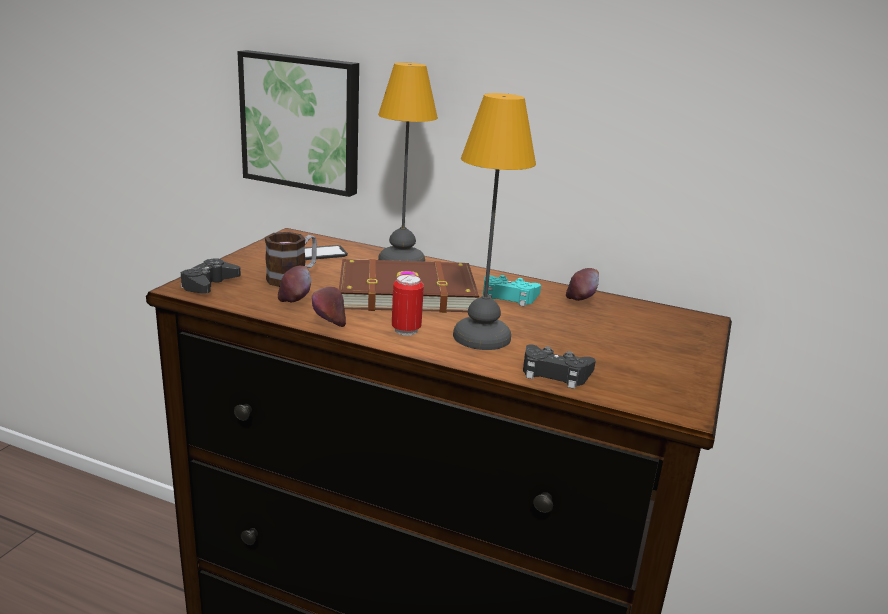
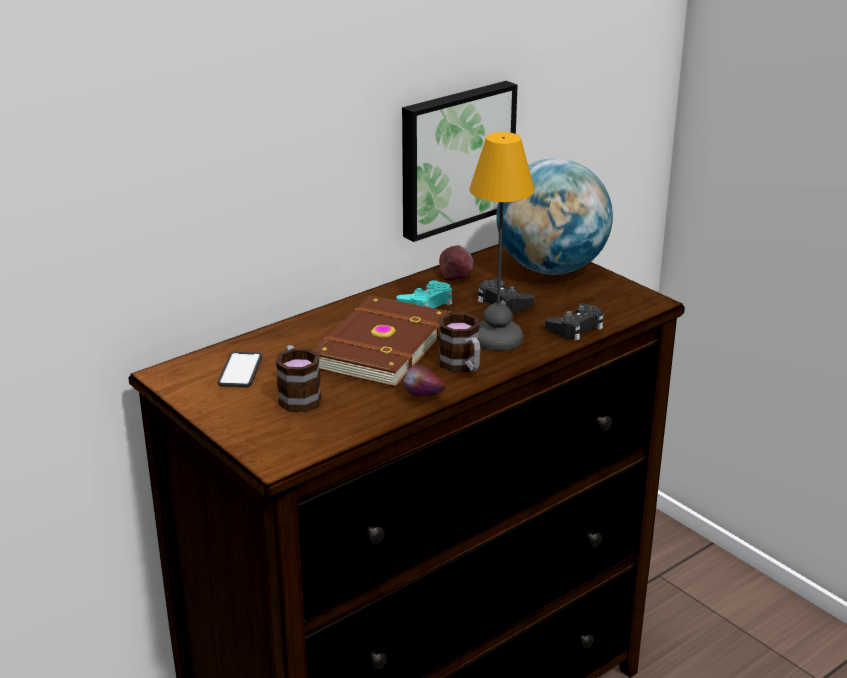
camera: 60 degrees left, 5 degrees up
(209, 284) = (276, 445): black game controller -> black game controller (503, 302)
(294, 300) = (357, 406): apple -> none
(302, 122) = (122, 241): picture -> picture (454, 158)
(400, 260) = (298, 331): table lamp -> none
(406, 330) = (462, 367): can -> mug
(668, 339) = (551, 269): none -> globe

